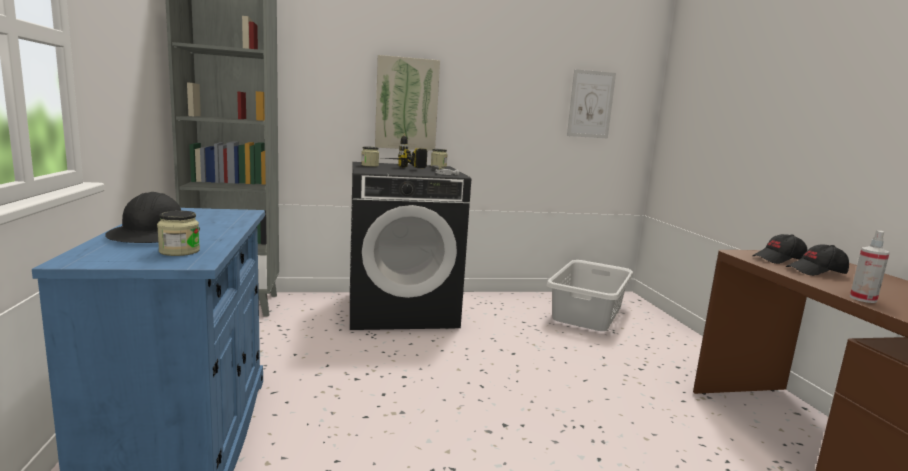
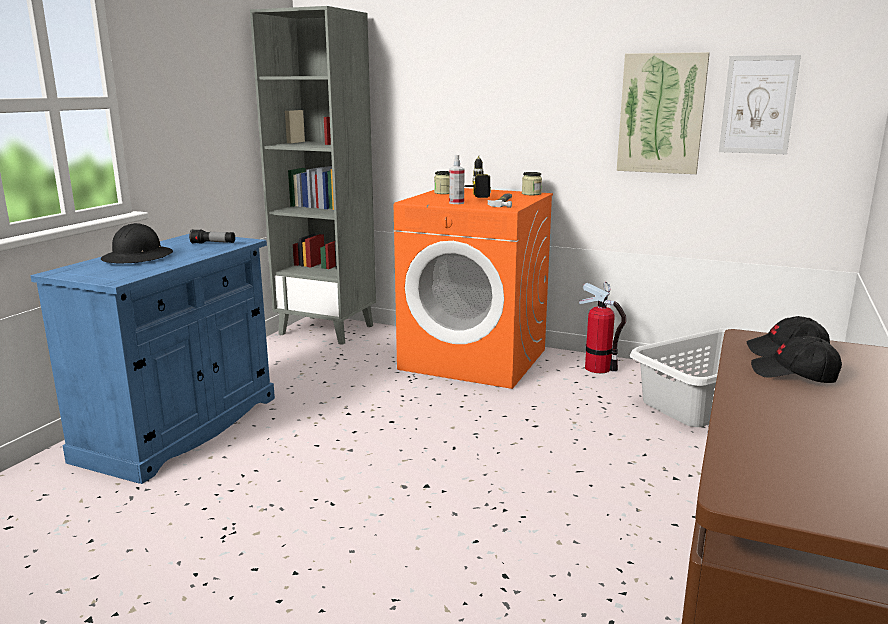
camera: 35 degrees right, 5 degrees up
(179, 251) = (125, 271): jar -> none
(214, 216) = (213, 243): none -> flashlight
(402, 310) = (475, 359): black washing machine -> orange washing machine
(406, 104) = (502, 118): picture -> picture (661, 113)
(495, 302) = (598, 368): none -> fire extinguisher
(863, 299) = (739, 412): spray bottle -> spray bottle (456, 203)

